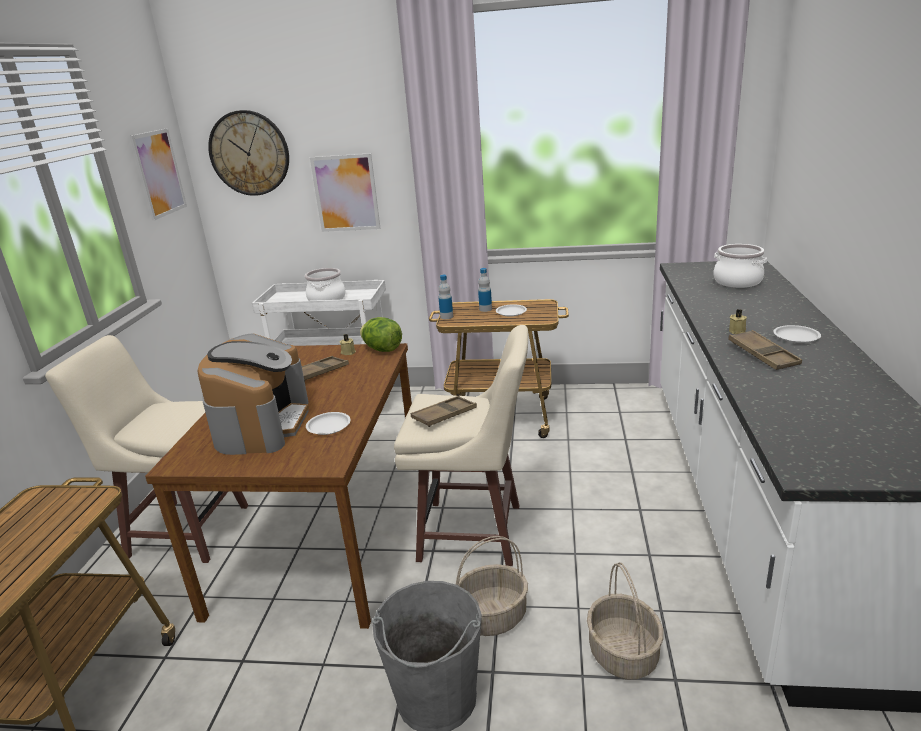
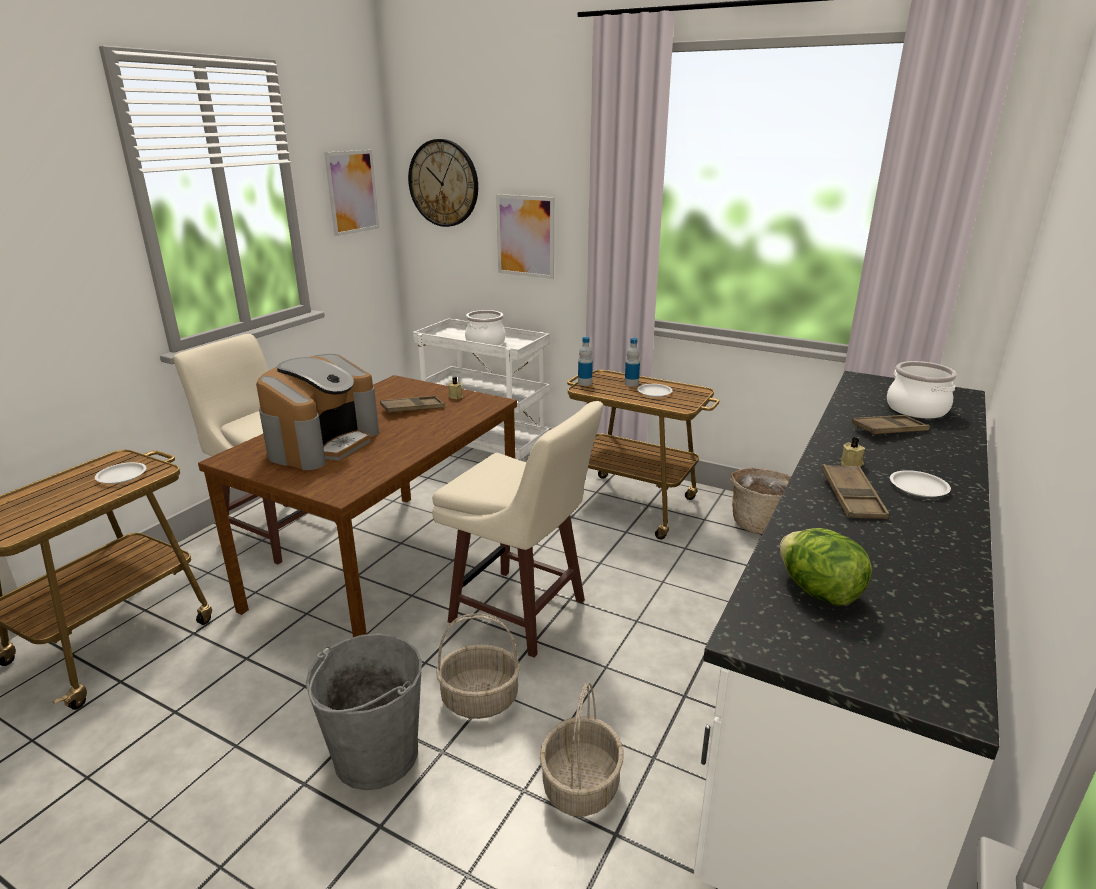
camera: 20 degrees right, 0 degrees up
(329, 426) = (373, 459): white plate -> white plate (122, 476)
(382, 349) = (488, 400): lettuce -> lettuce (818, 591)
(444, 415) = (497, 479): brown tray -> brown tray (889, 430)
(611, 404) = (761, 524): none -> basket

